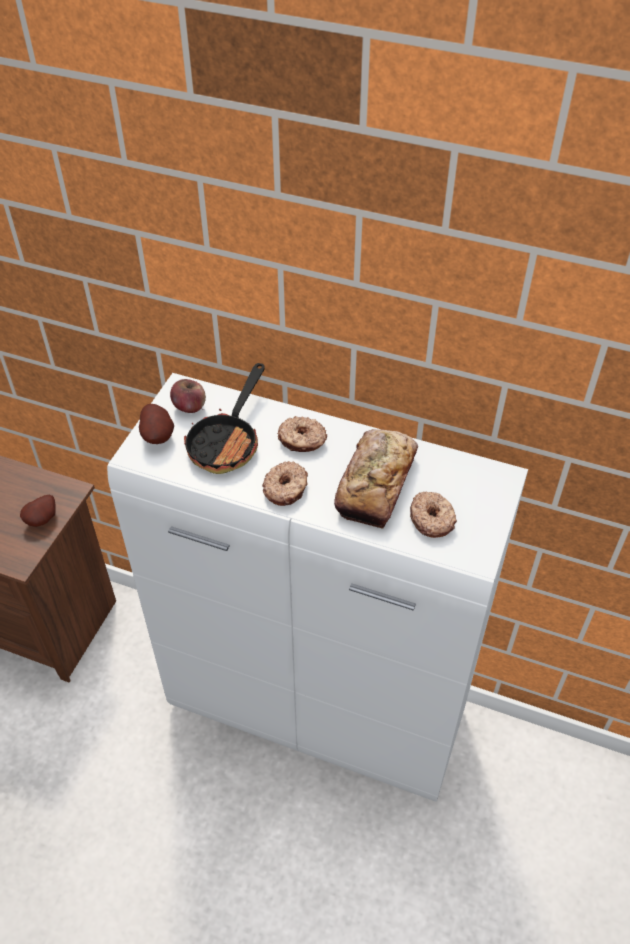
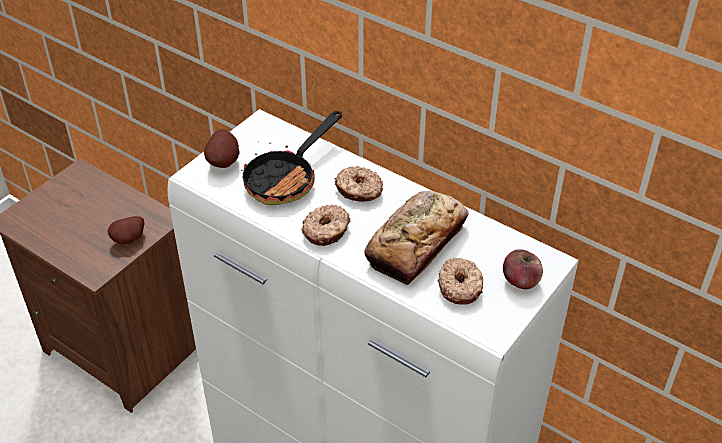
camera: 15 degrees right, 5 degrees down
(189, 406) = (263, 141): apple -> apple (520, 281)

